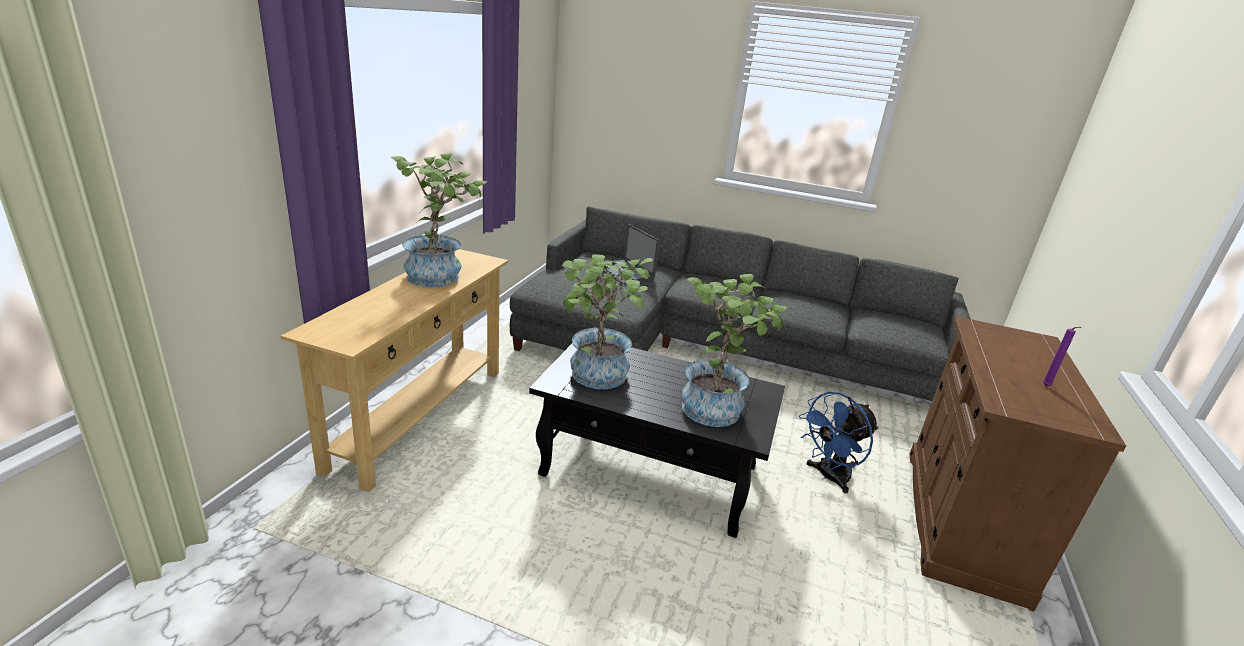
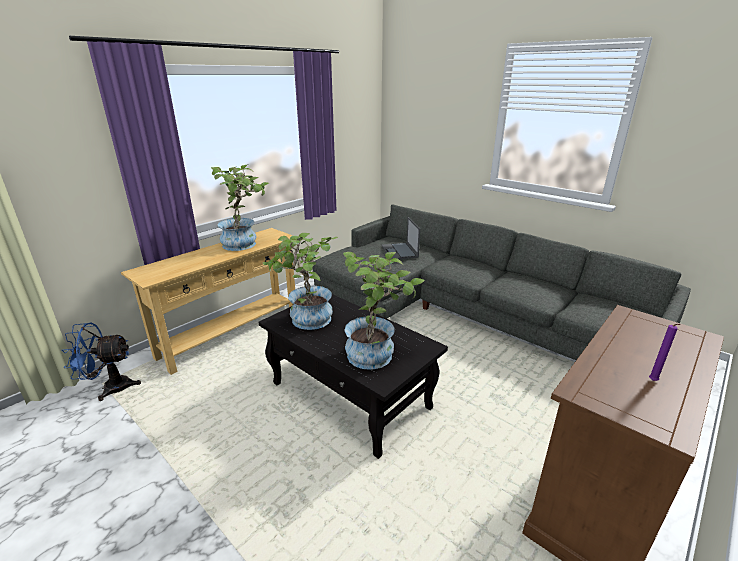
camera: 25 degrees right, 0 degrees up
(828, 477) = (492, 429): blue fan -> blue fan (110, 387)

